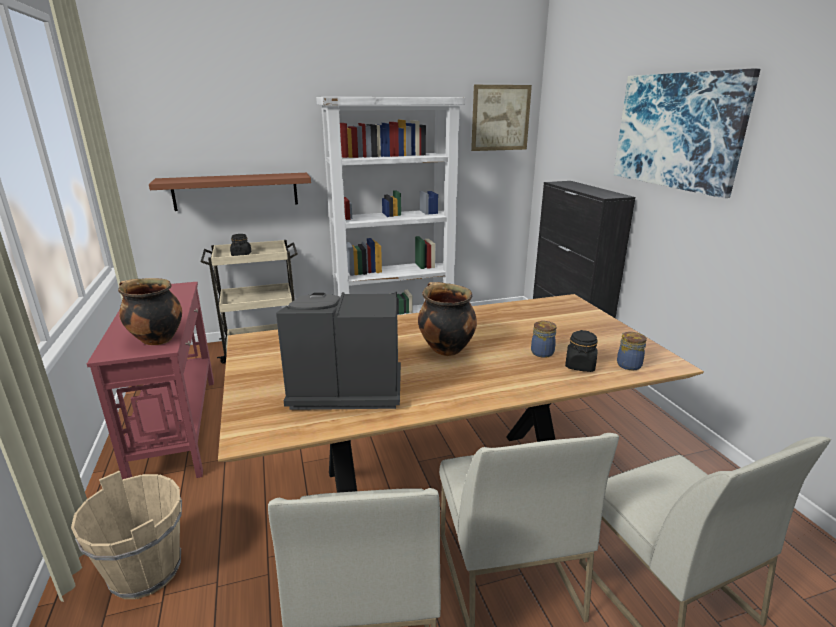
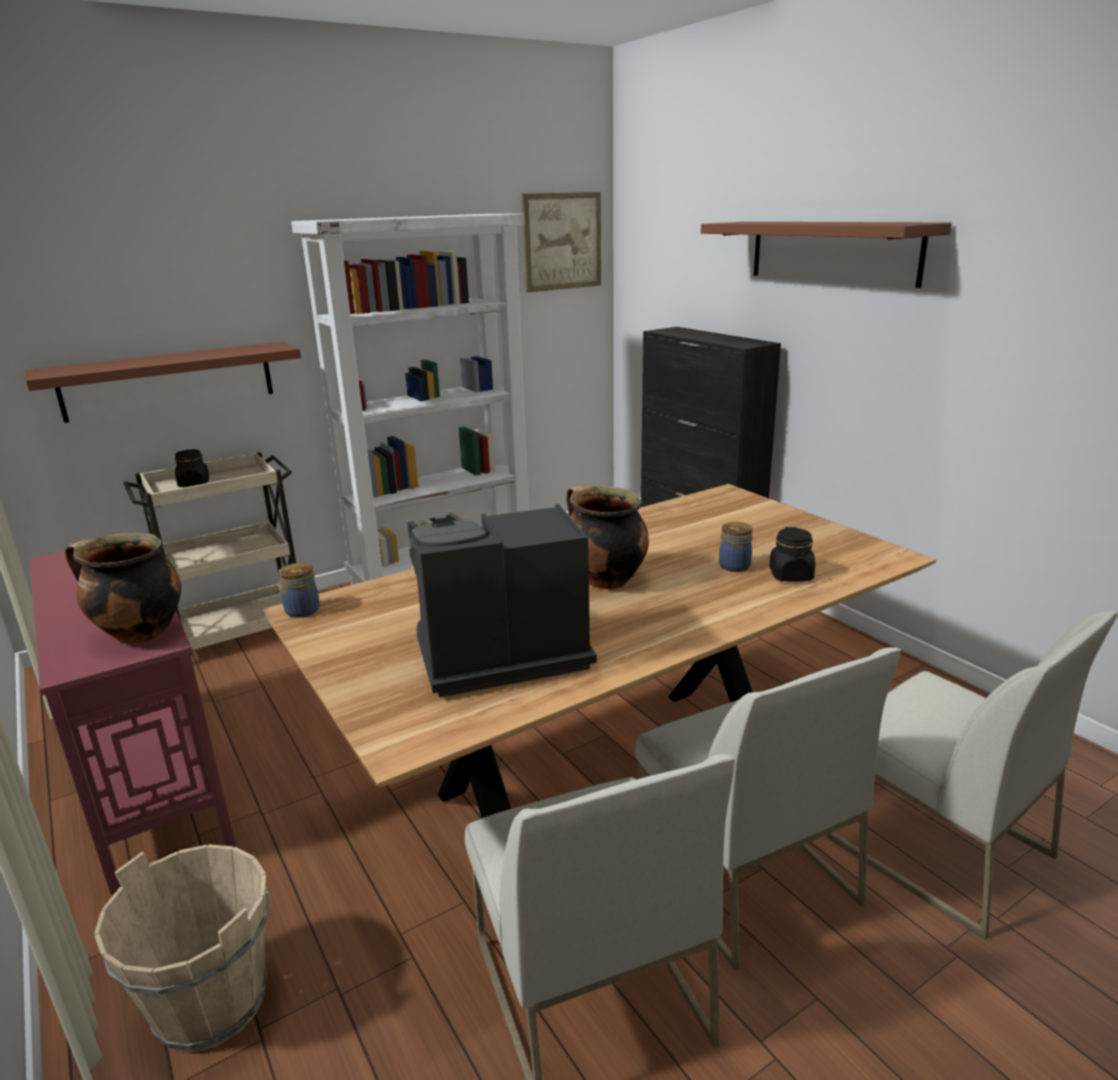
camera: 15 degrees left, 0 degrees up
(628, 365) = (847, 565): jar -> jar (302, 610)
(677, 131) = (832, 251): picture -> brown shelf

